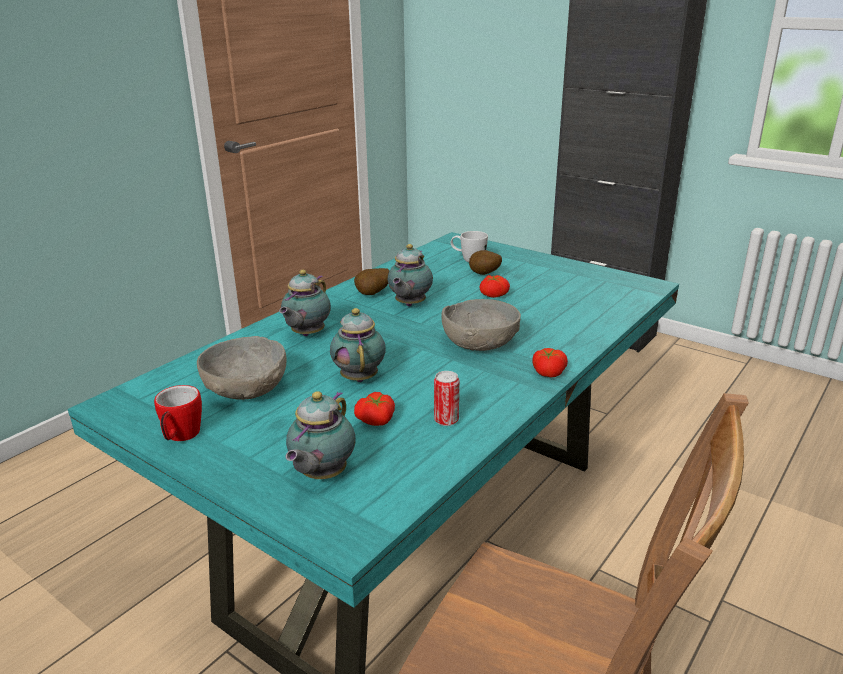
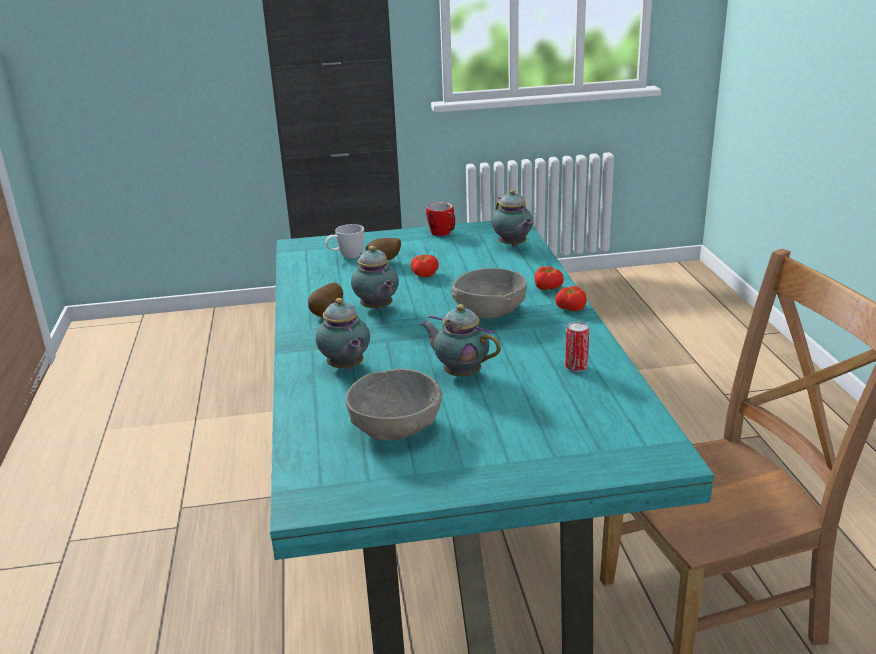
camera: 45 degrees left, 0 degrees up
(180, 437) = (427, 484): mug -> mug (443, 233)
(321, 475) = (579, 441): teapot -> teapot (512, 246)
(376, 421) = (537, 392): tomato -> tomato (548, 287)

